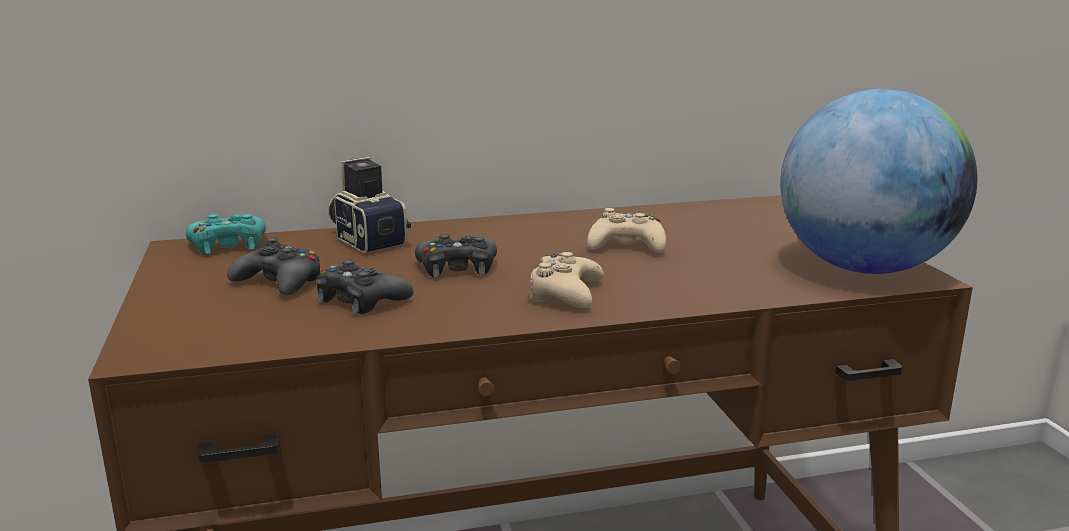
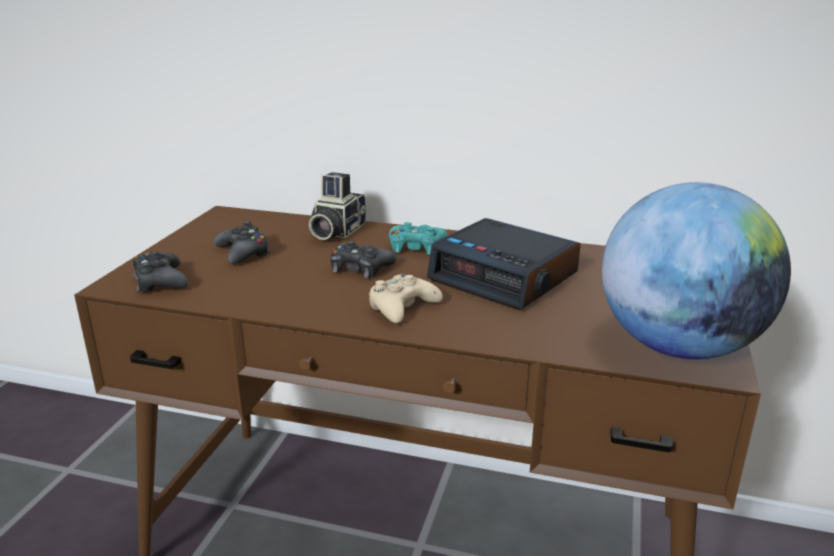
camera: 30 degrees right, 5 degrees up
(228, 245) = (250, 218): turquoise game controller -> turquoise game controller (416, 247)
(361, 300) = (270, 278): black game controller -> black game controller (160, 281)
(368, 239) = (335, 231): camera -> camera turned 150 degrees counterclockwise
(627, 246) = (505, 277): beige game controller -> alarm clock

